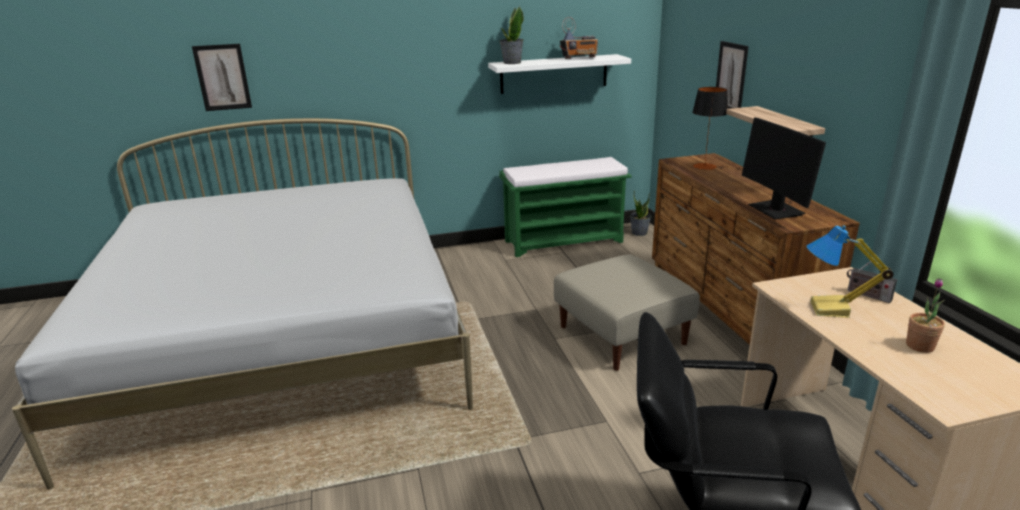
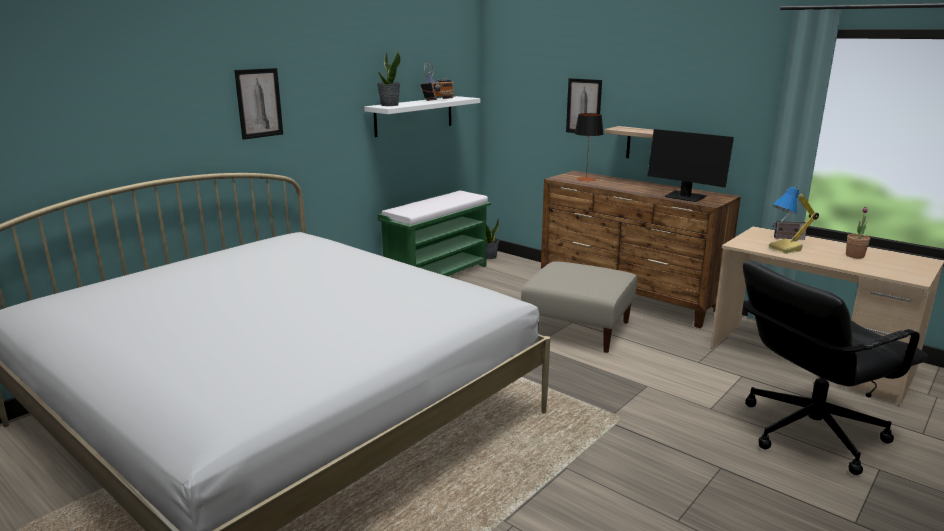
camera: 35 degrees left, 5 degrees down
(222, 77) = (102, 131): picture -> picture (259, 103)

